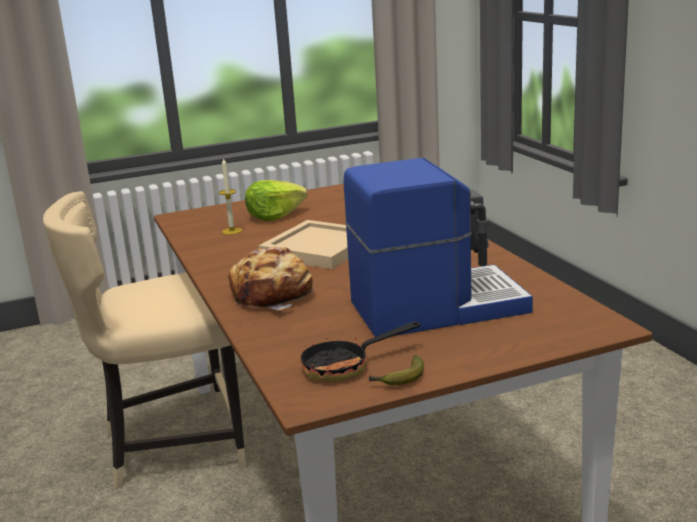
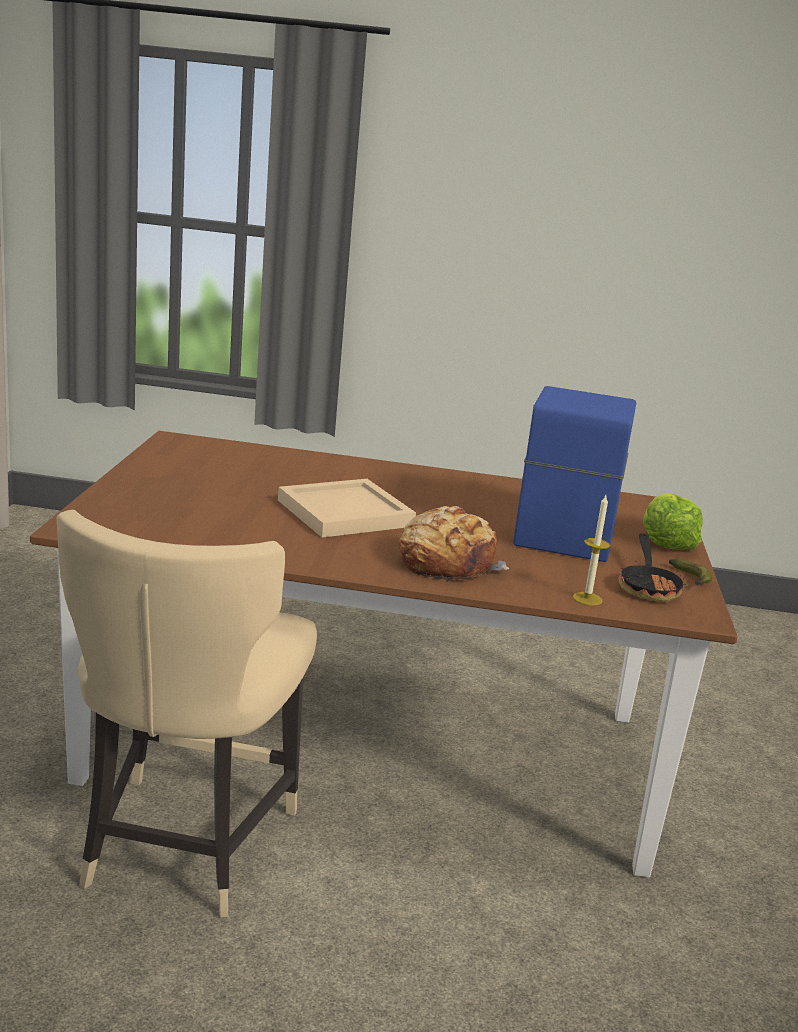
camera: 65 degrees left, 0 degrees up
(232, 231) = (203, 523): candle -> candle (587, 599)
(274, 216) = (191, 495): lettuce -> lettuce (666, 541)

